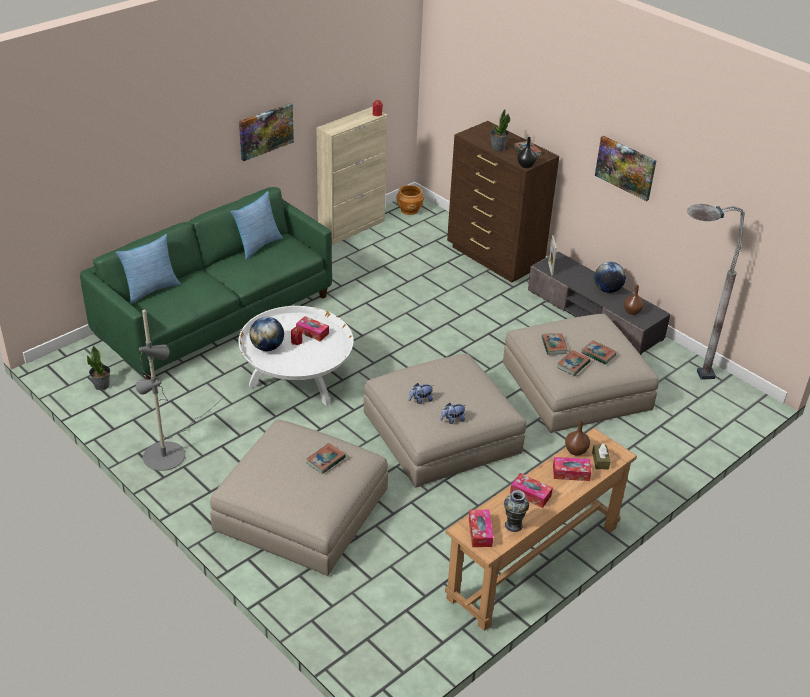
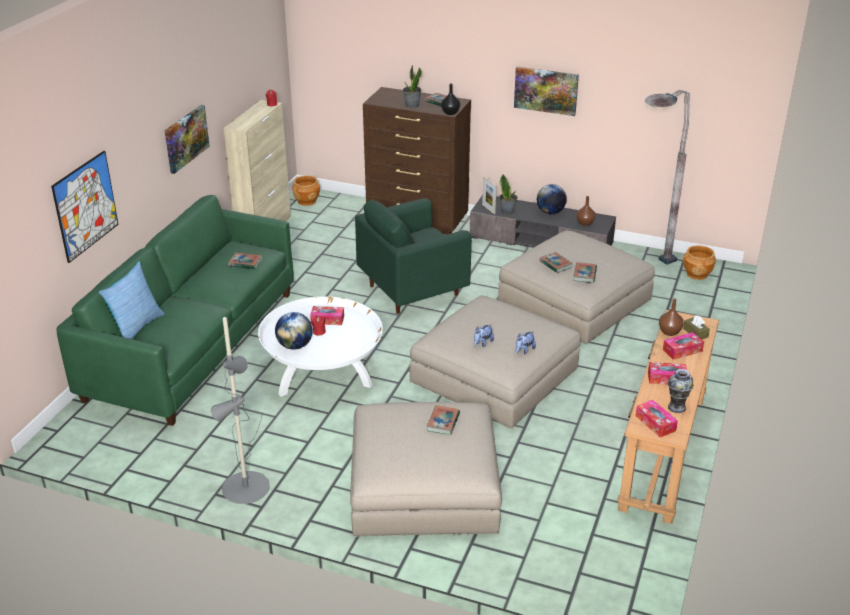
camera: 25 degrees left, 5 degrees down
(102, 385) = (122, 445): potted plant -> potted plant (507, 211)
(132, 175) = (85, 206): none -> picture
(257, 245) = (214, 258): pillow -> none
(434, 327) = (412, 290): none -> green armchair
(598, 354) = (597, 260): book -> book (245, 263)
(723, 399) = (696, 274): none -> brown planter

